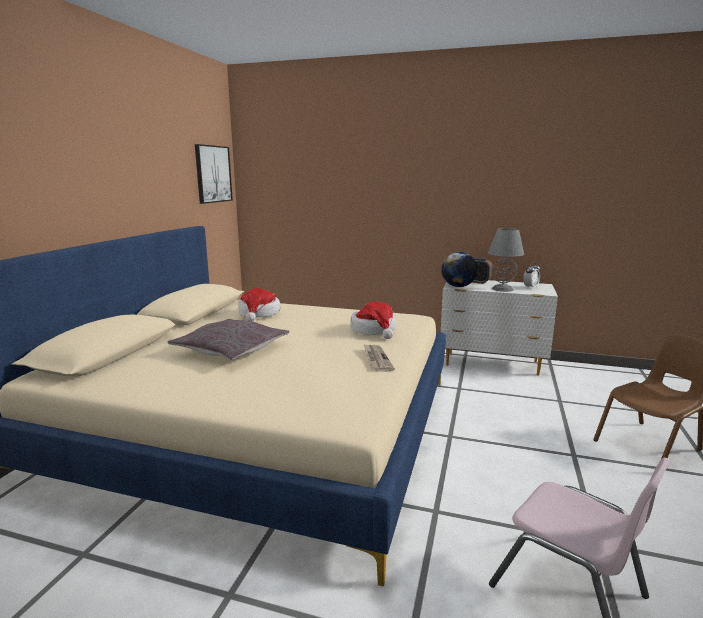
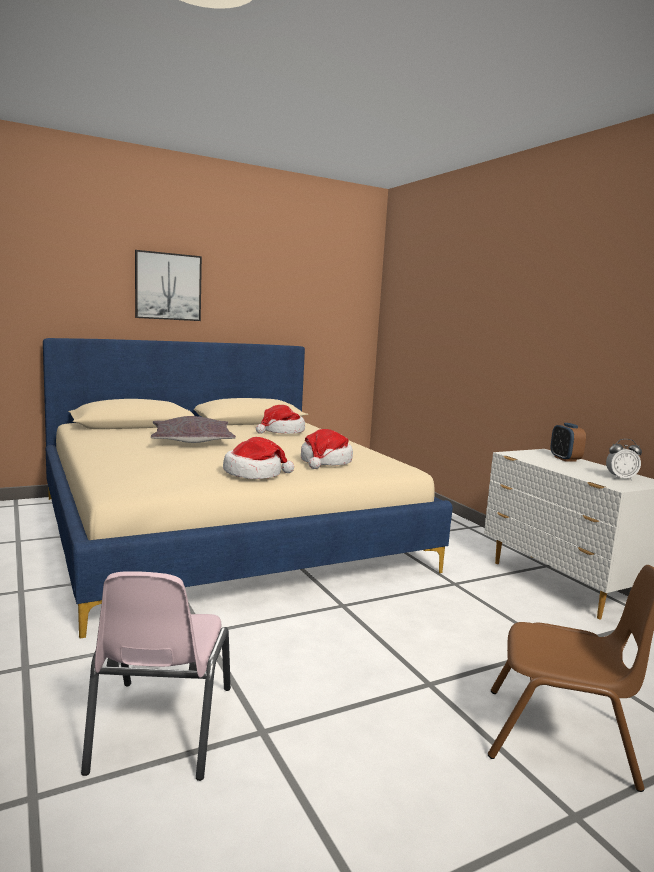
camera: 45 degrees right, 5 degrees down
(213, 174) = (342, 299): picture -> picture (168, 286)
(376, 359) = (254, 474): newspaper -> hat
(458, 286) = (518, 455): globe -> none
(502, 289) = (569, 469): grey table lamp -> none

